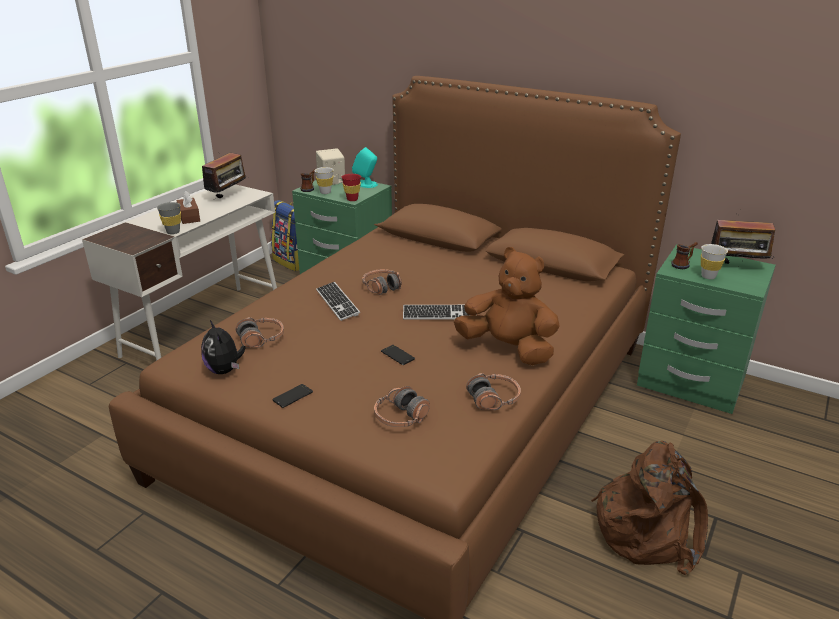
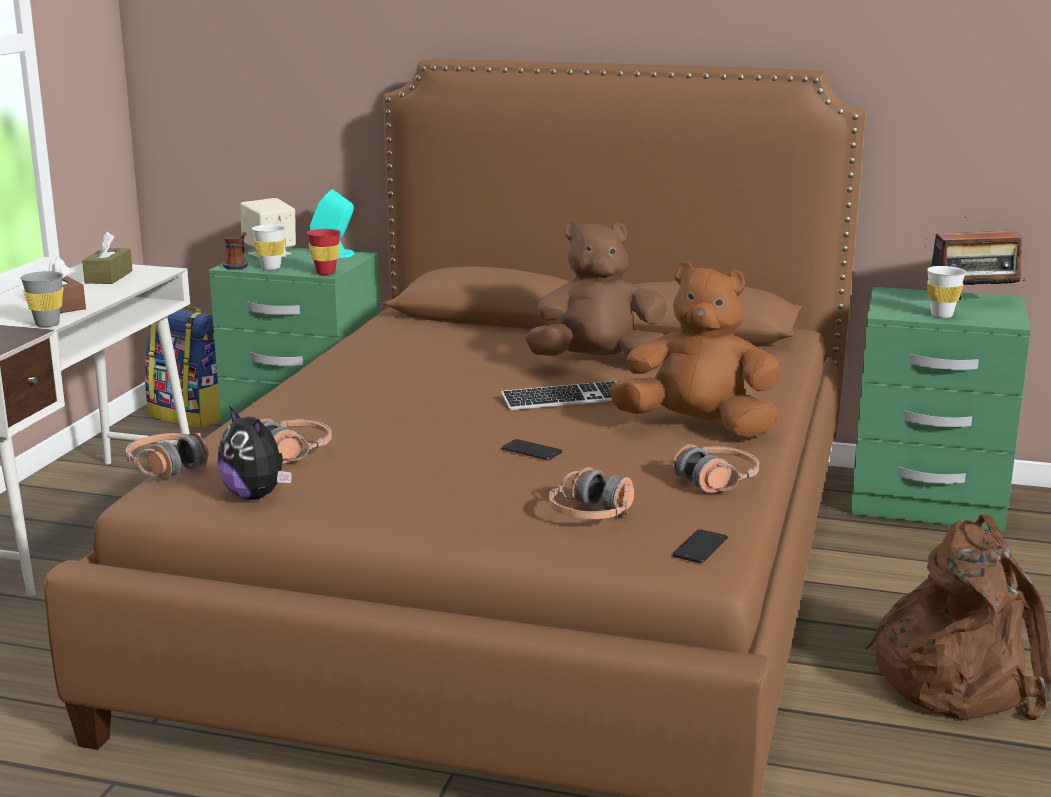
camera: 15 degrees left, 10 degrees down
(228, 196) = (109, 277): radio -> brown tissue box
(293, 396) = (398, 511): phone -> phone (700, 547)
(337, 302) = (386, 401): keyboard -> none
(382, 287) = (446, 378): headphones -> headphones (168, 466)
(478, 284) = (597, 363): none -> brown plush toy
(683, 264) = (898, 306): mug -> none

